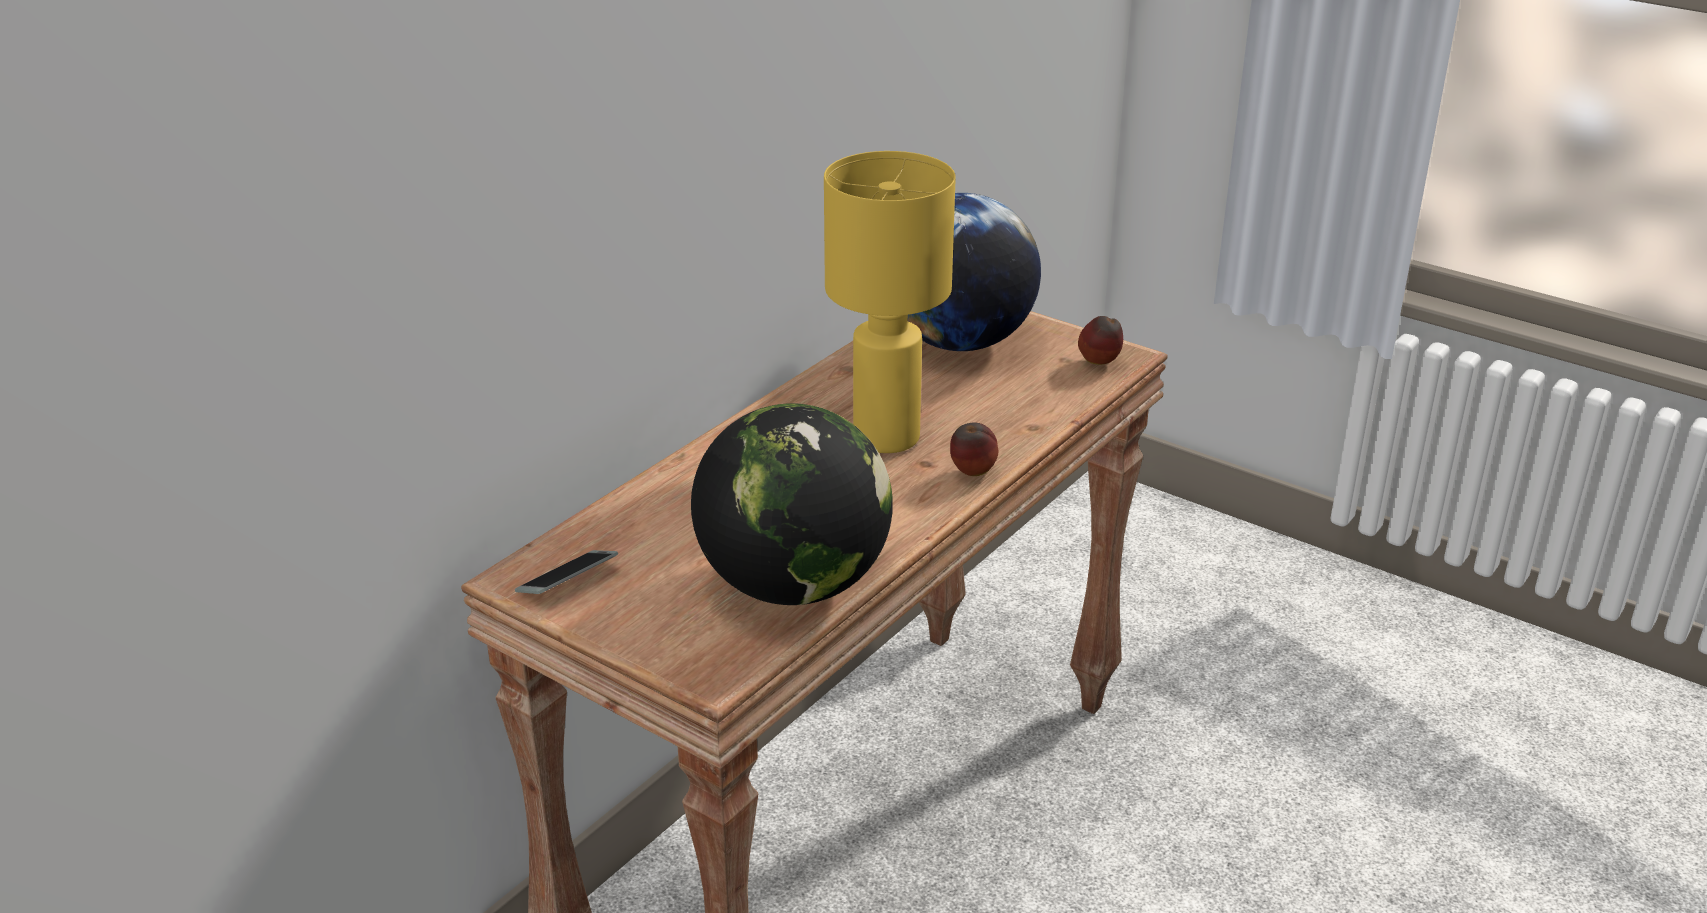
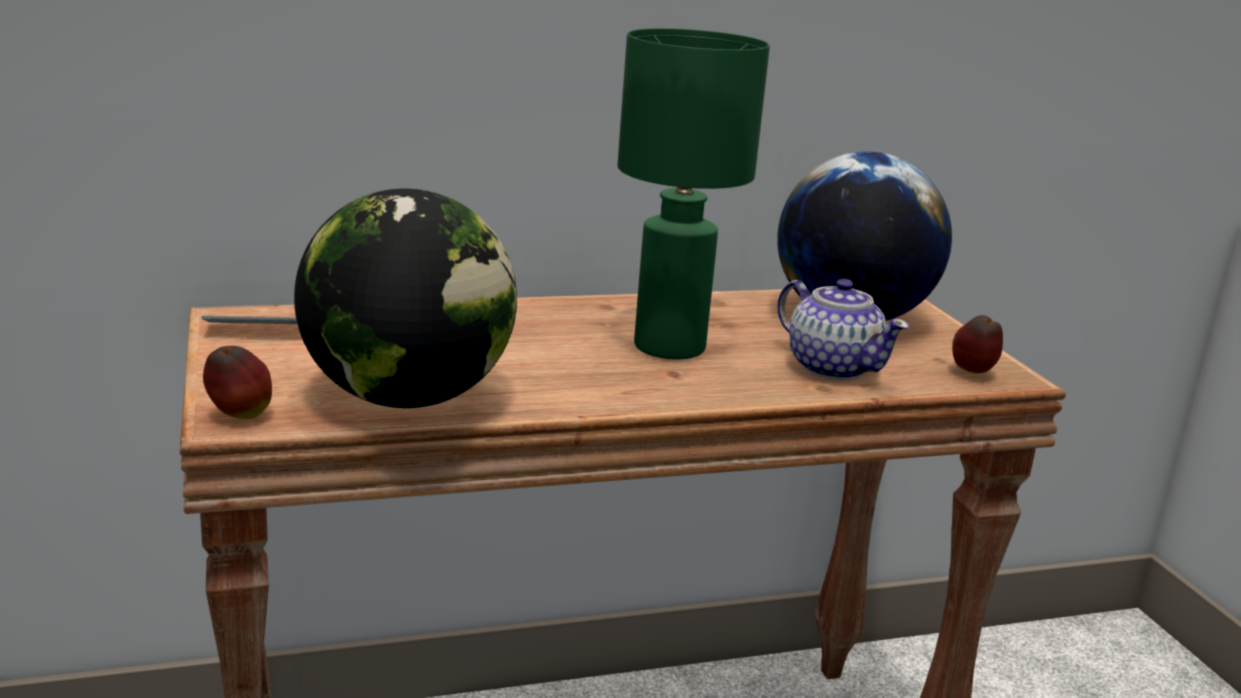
camera: 35 degrees right, 10 degrees down
(884, 438) = (667, 347): yellow table lamp -> green table lamp
(972, 474) = (703, 394): apple -> apple (239, 416)
(1013, 403) = (832, 367): none -> teapot

